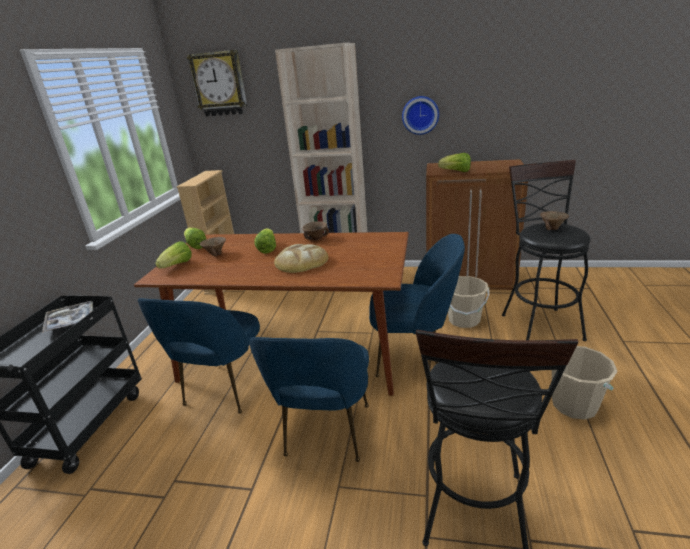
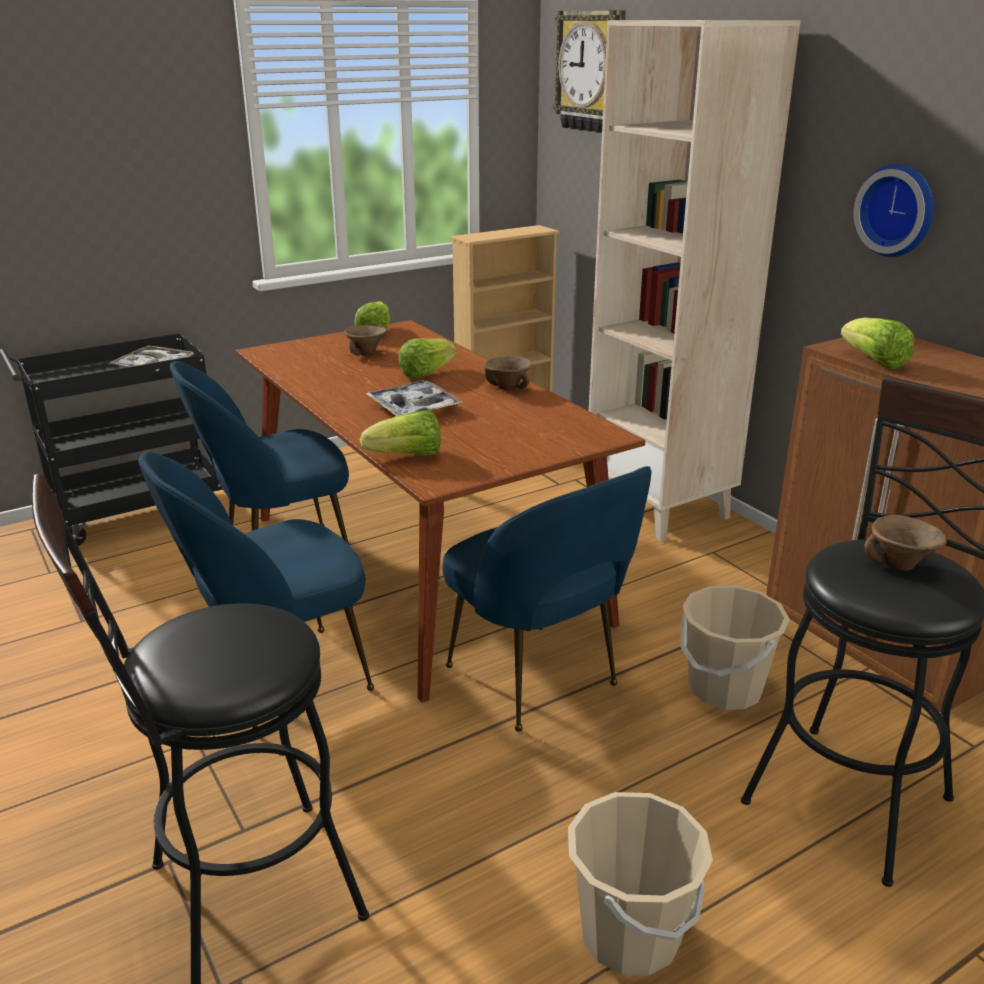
camera: 45 degrees right, 0 degrees up
(177, 265) = (308, 348): lettuce -> lettuce (407, 456)
(301, 262) = (414, 408): bread -> tray

